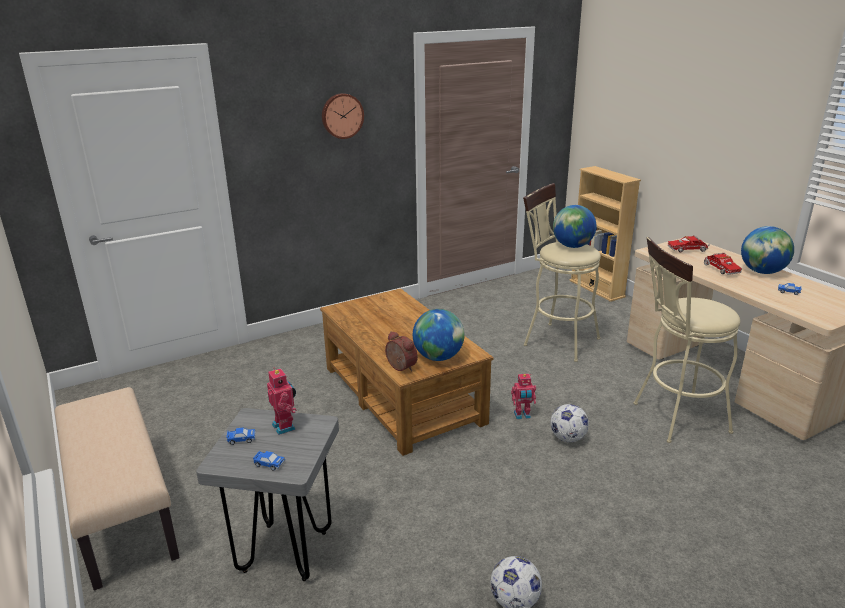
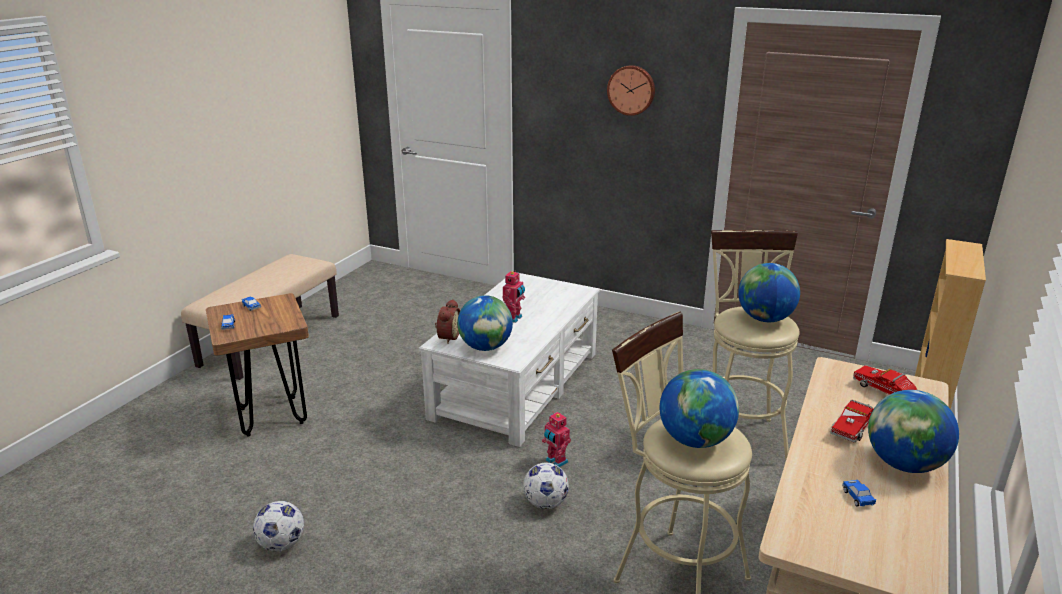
camera: 55 degrees right, 0 degrees up
(285, 426) = (278, 314): toy robot -> toy robot (514, 318)
(285, 551) = (272, 415): grey stool -> brown stool
(402, 393) = (517, 384): brown coffee table -> white coffee table
(705, 310) = (695, 440): none -> globe

